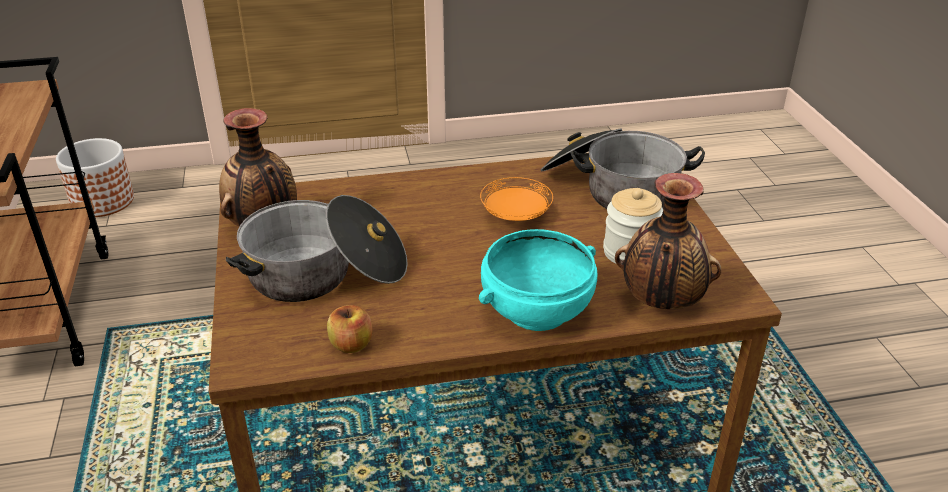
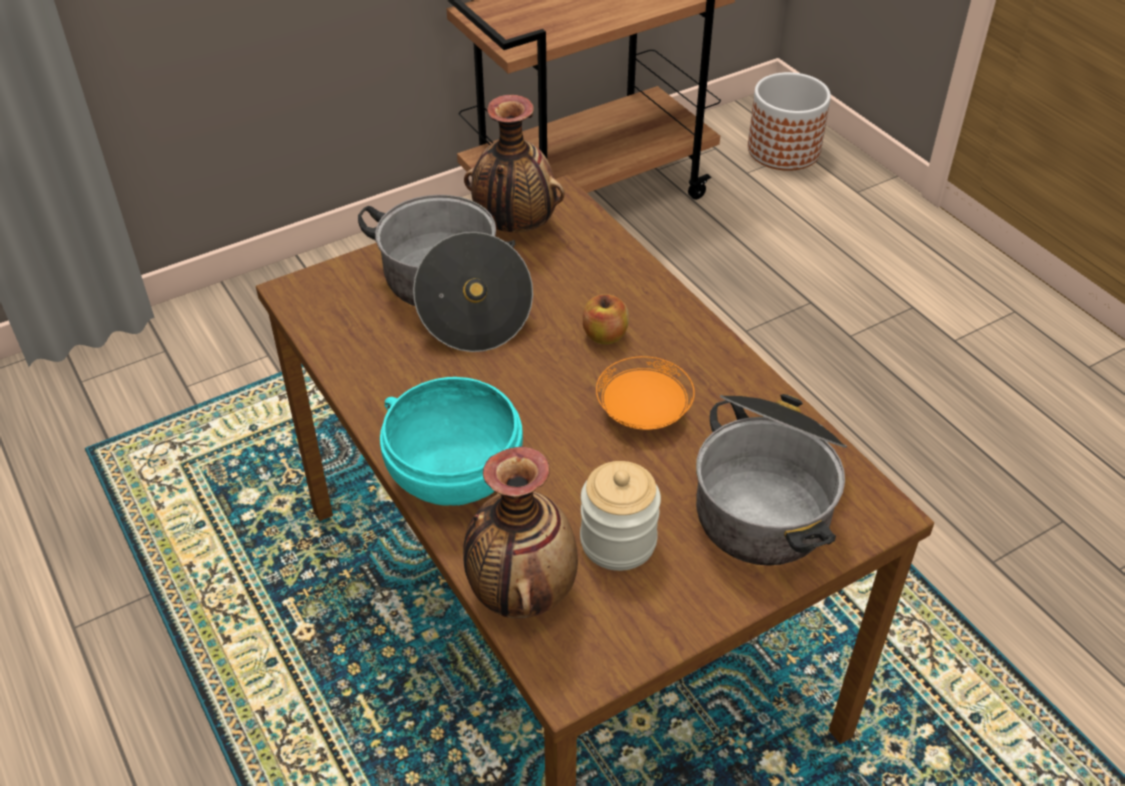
camera: 70 degrees right, 10 degrees up
(351, 344) = (346, 350): apple -> apple (605, 335)

